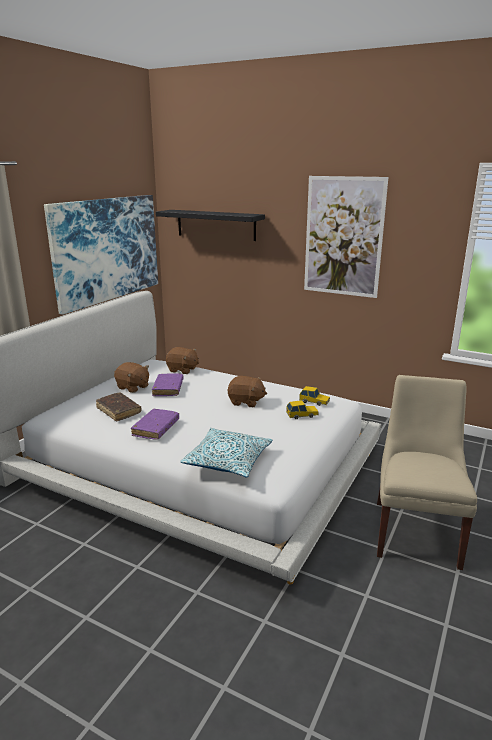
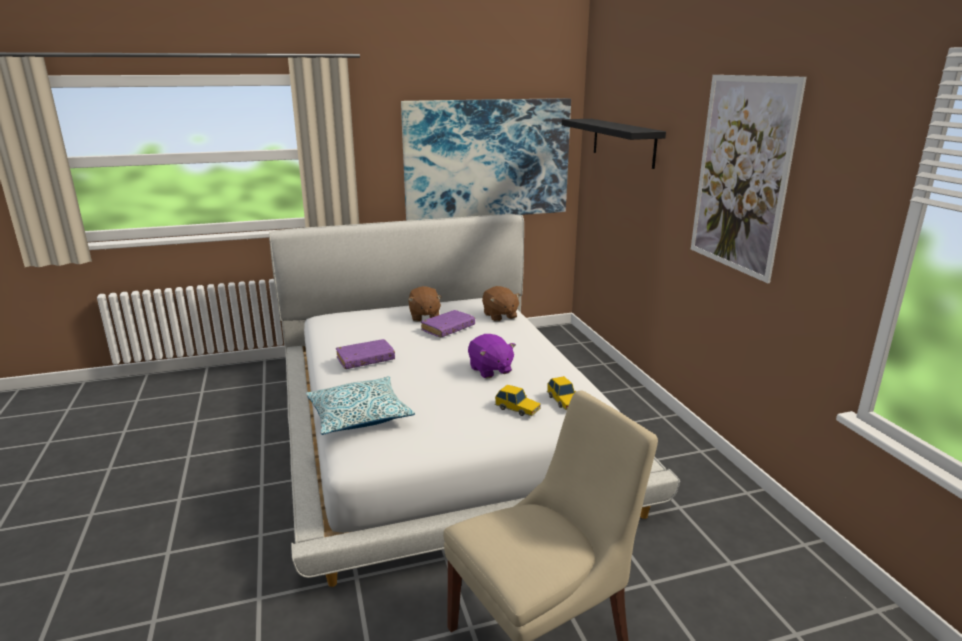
camera: 45 degrees right, 0 degrees up
(118, 411) = (372, 332): brown book -> none
(246, 402) = (490, 370): brown plush toy -> purple plush toy

